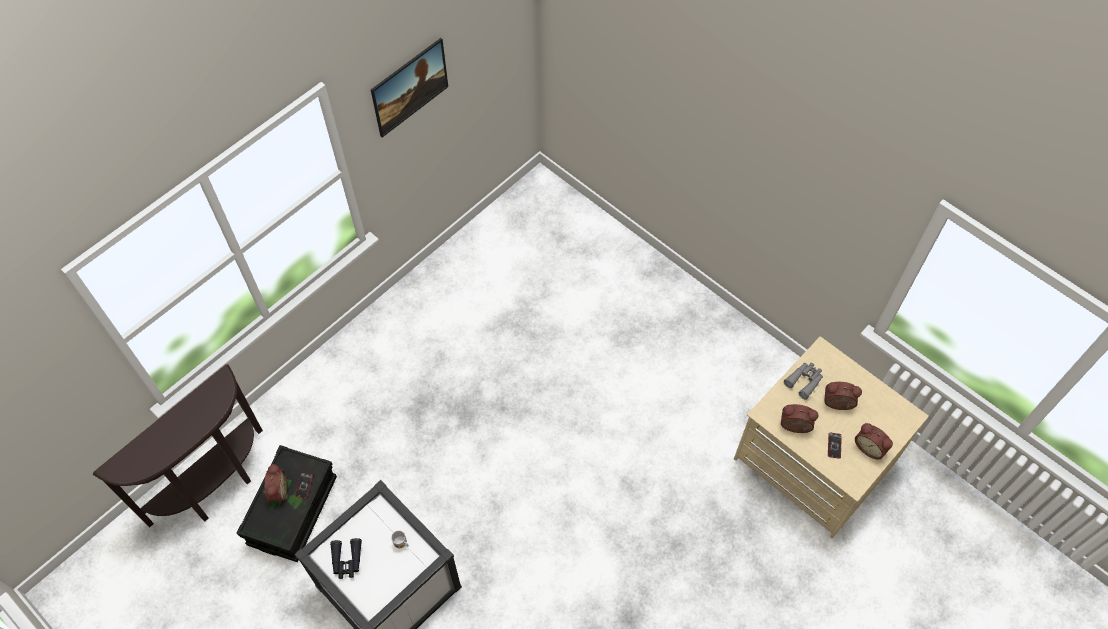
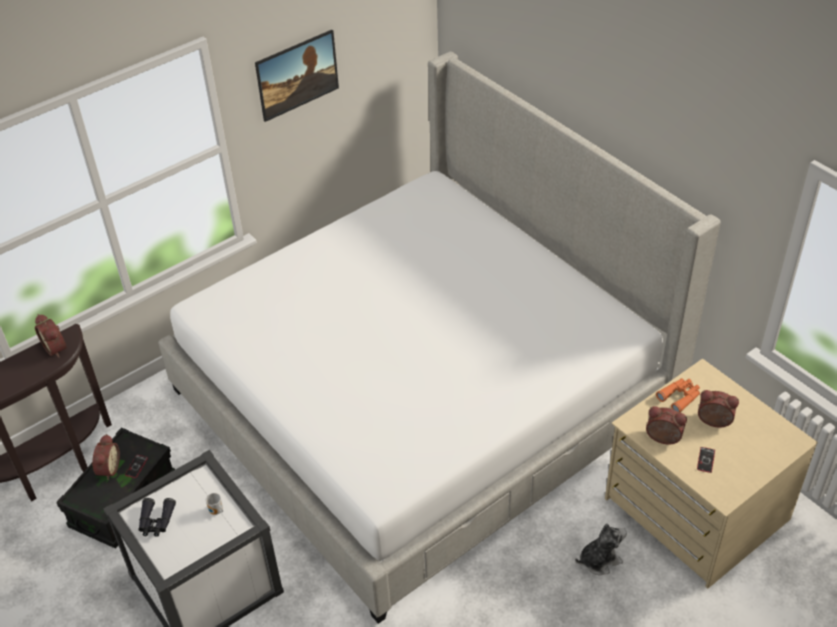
camera: 10 degrees right, 15 degrees down
(554, 371) = (422, 399): none -> bed
(736, 521) = (599, 560): none -> plush toy
(804, 381) = (680, 397): grey binoculars -> orange binoculars
(870, 447) = (746, 465): alarm clock -> alarm clock (57, 348)

